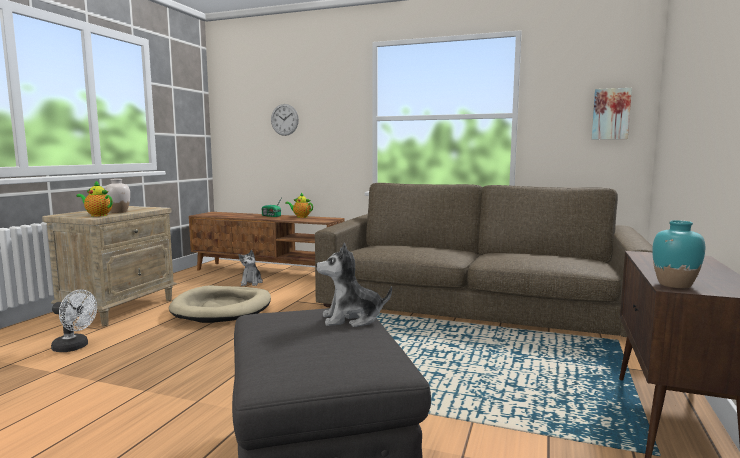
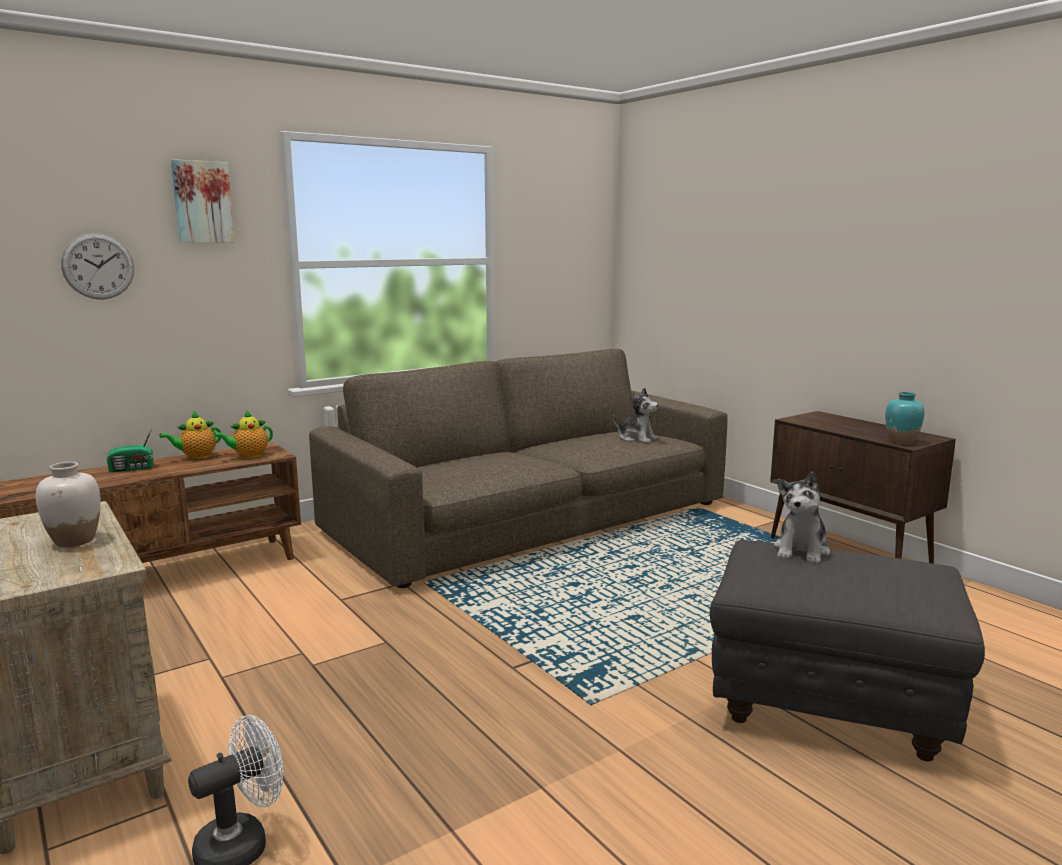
camera: 55 degrees left, 5 degrees up
(97, 215) = (91, 560): teapot -> teapot (248, 456)
(222, 308) = (271, 660): beige dog bed -> none
(251, 282) = (174, 607): plush toy -> plush toy (636, 438)
(610, 114) = (580, 260): picture -> picture (202, 202)

